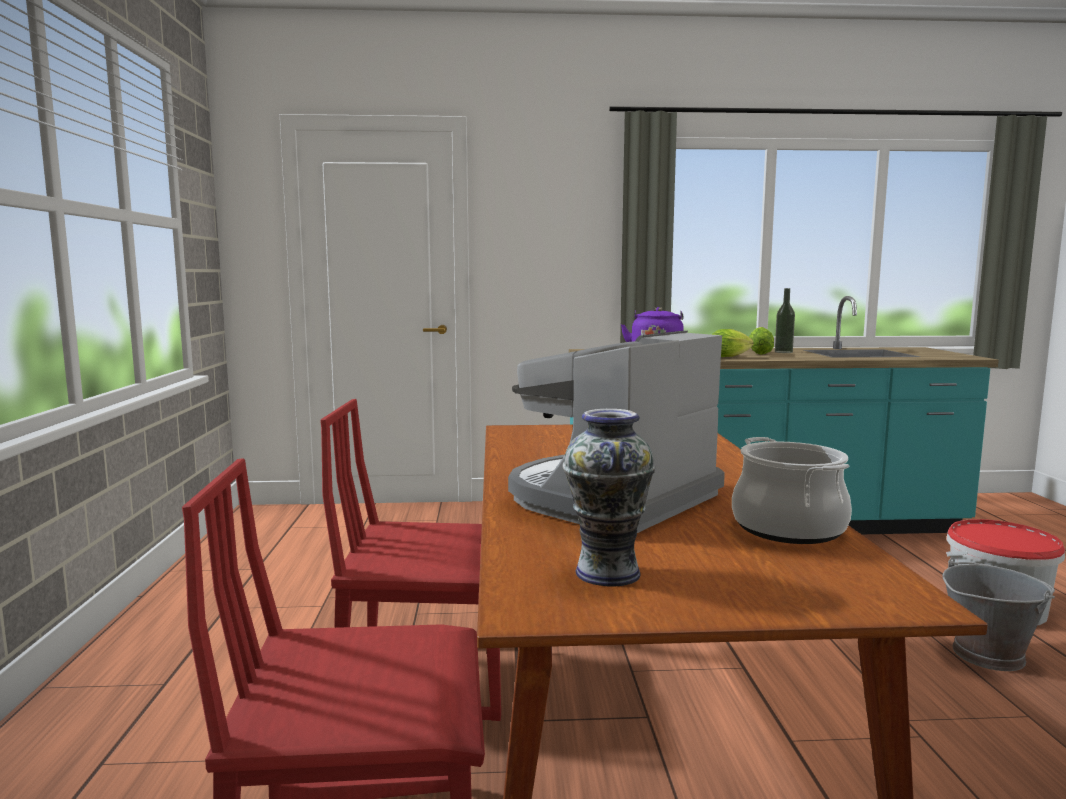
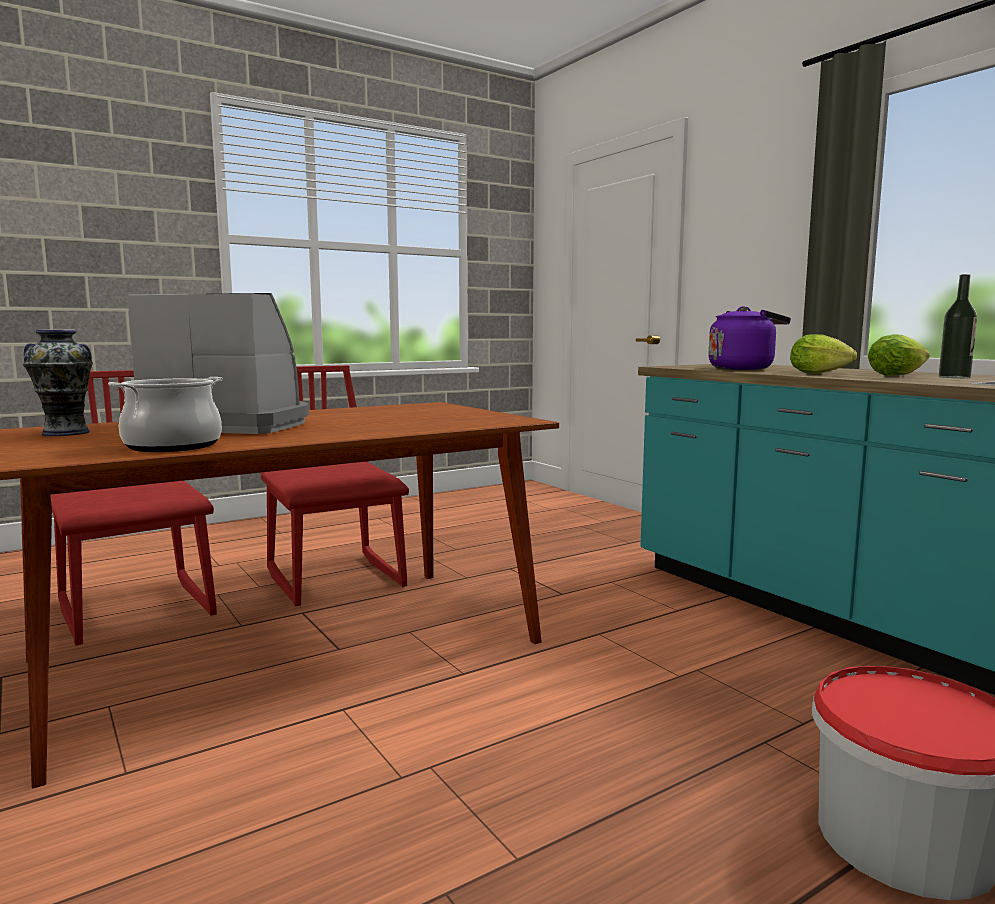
camera: 60 degrees right, 0 degrees up
(987, 654) = (684, 826): grey bucket -> none

